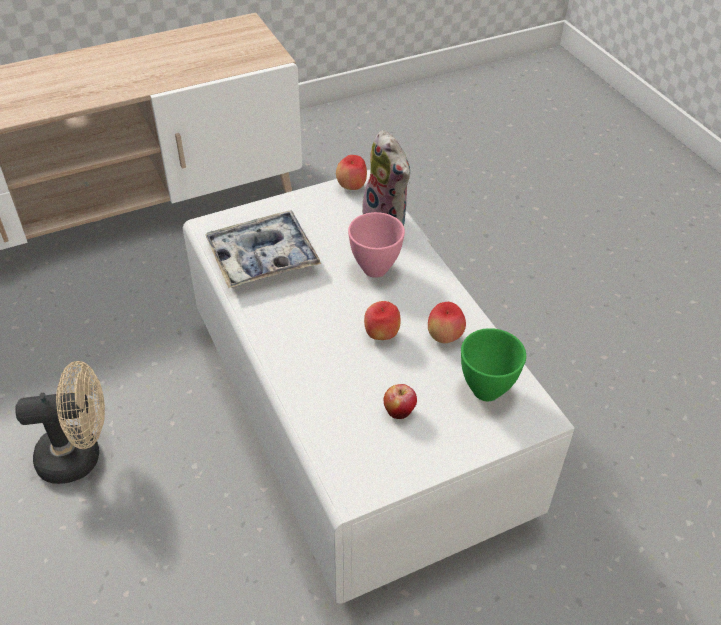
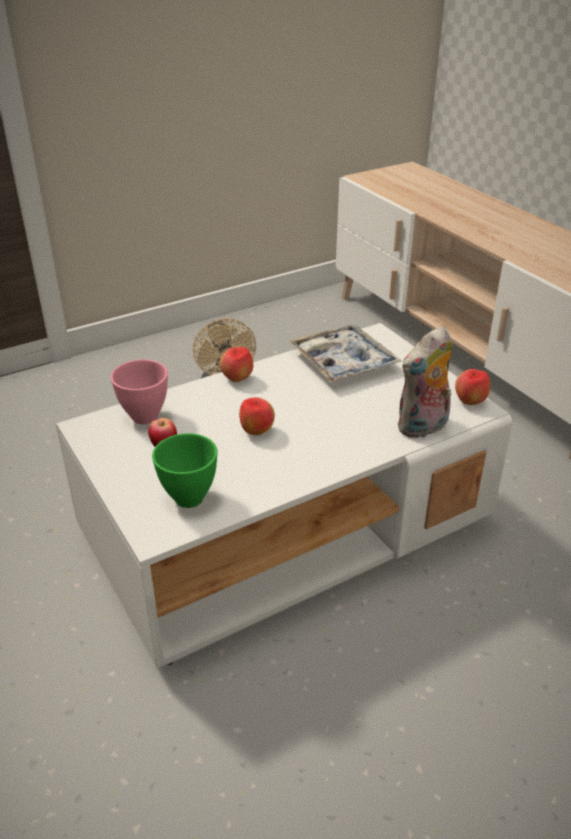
camera: 85 degrees right, 10 degrees down
(374, 269) = (345, 422): pink bowl -> pink bowl (144, 416)
(444, 337) = (257, 470): apple -> apple (237, 379)

